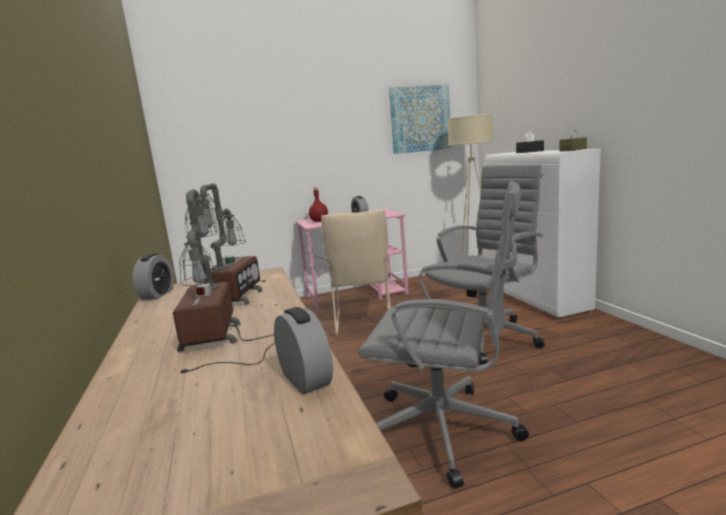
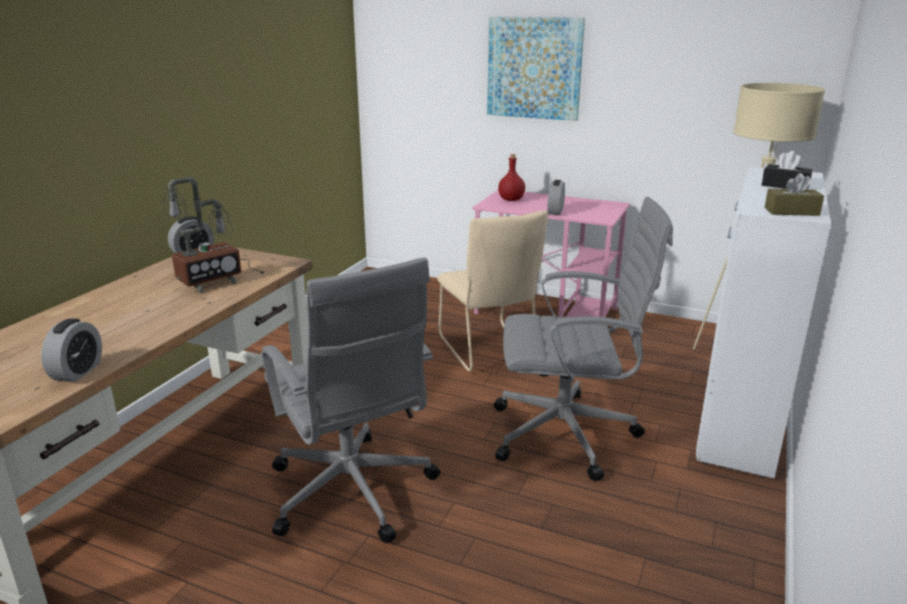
camera: 40 degrees right, 10 degrees up
(218, 340) = (120, 317): table lamp -> none
(363, 323) = (488, 350): beige chair -> beige chair turned 60 degrees counterclockwise
(420, 119) = (720, 72): picture -> picture (534, 68)

